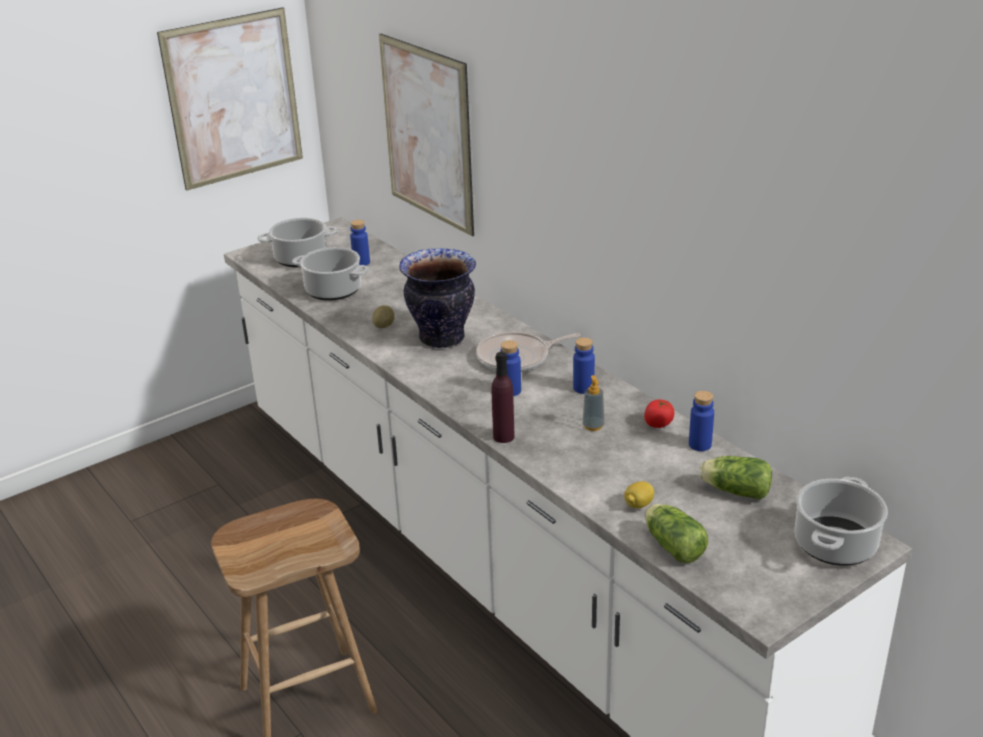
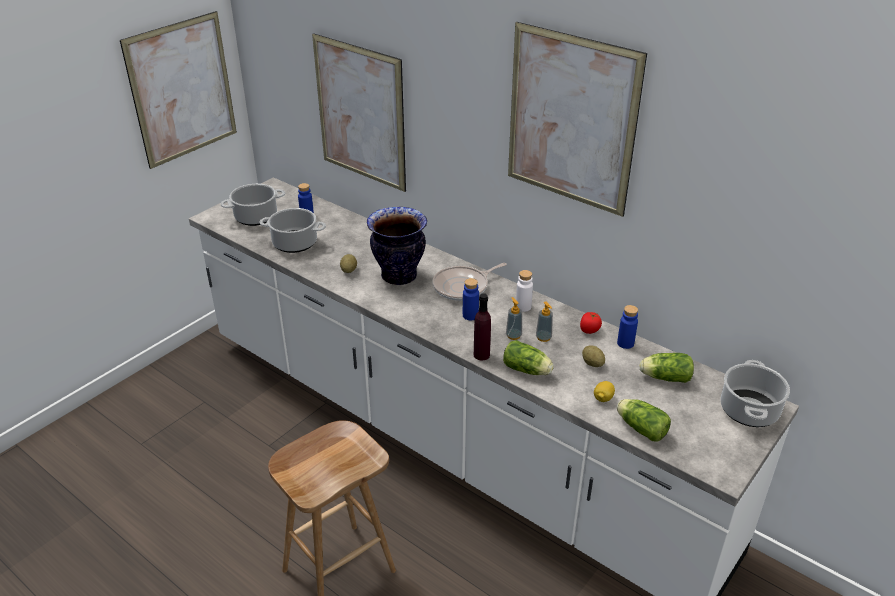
camera: 15 degrees left, 5 degrees up
(555, 419) = (513, 335): none -> soap dispenser
(555, 461) = (528, 370): none -> lettuce
(583, 388) = (523, 307): blue bottle -> white bottle
(641, 139) = (571, 120): none -> picture
(644, 463) = (592, 363): none -> potato

